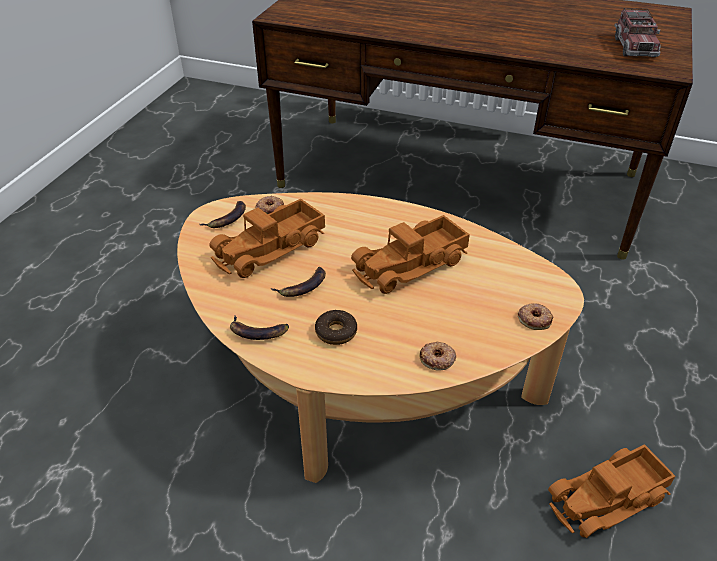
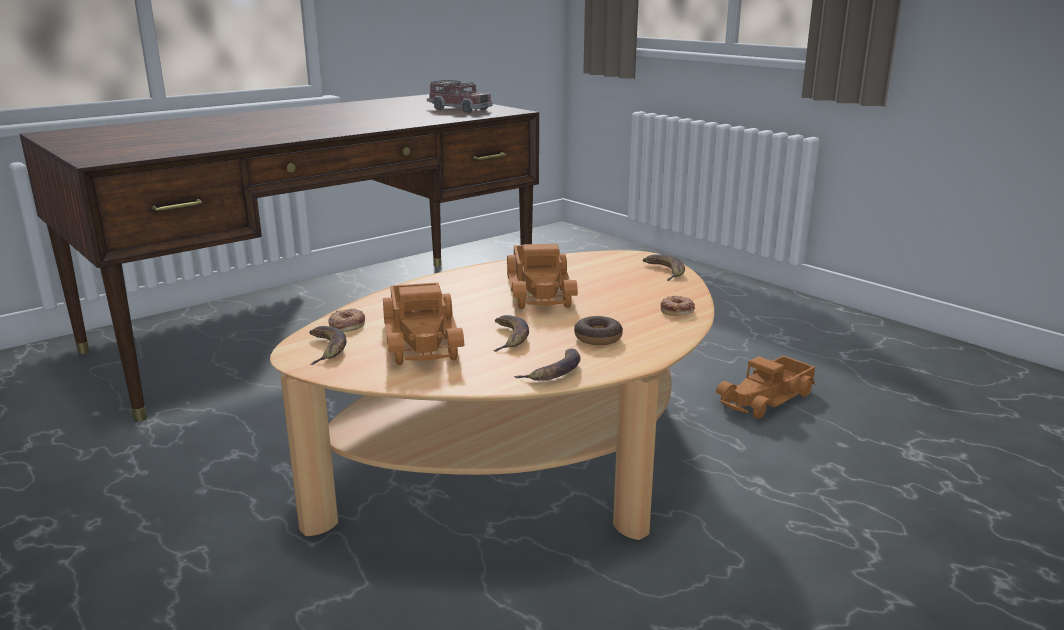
camera: 60 degrees left, 20 degrees down
(534, 319) = (664, 270): donut -> banana
(609, 499) = (768, 398): toy truck -> toy truck turned 45 degrees clockwise

